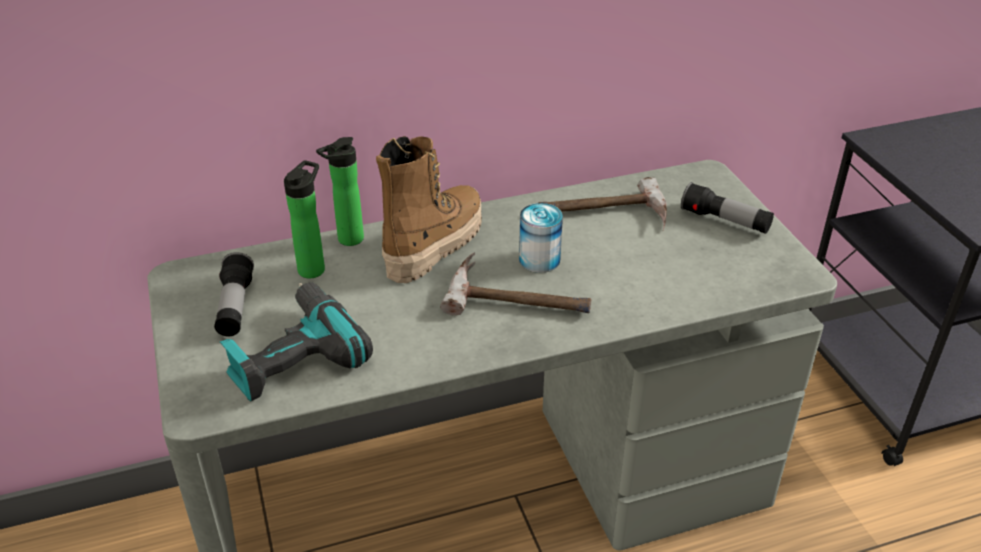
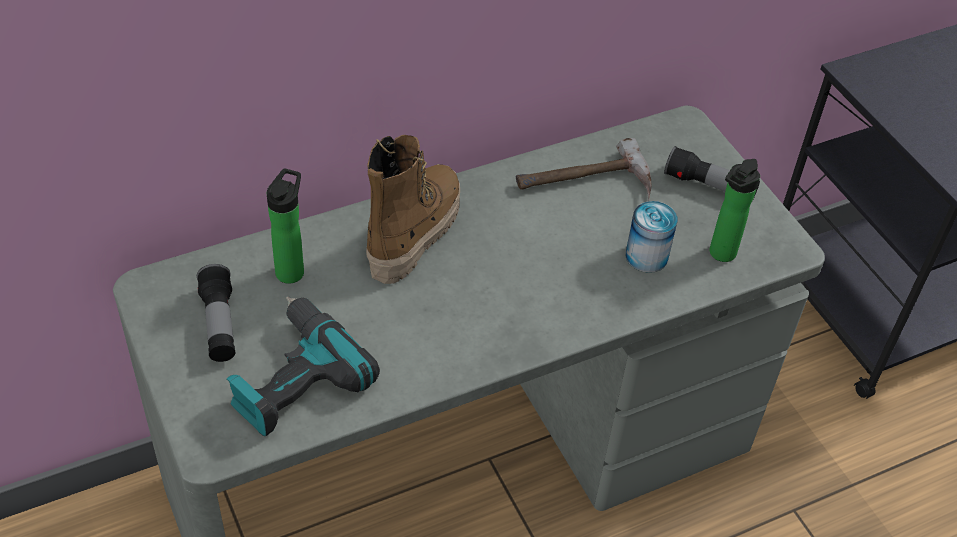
camera: 10 degrees left, 10 degrees up
(347, 240) = (320, 232): bottle -> bottle (720, 255)
(519, 296) = (512, 292): hammer -> none
(539, 260) = (526, 246): can -> can (646, 256)

